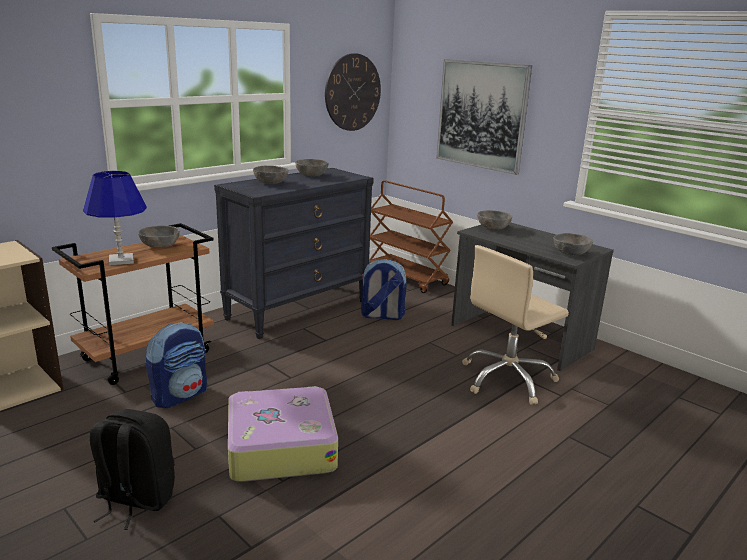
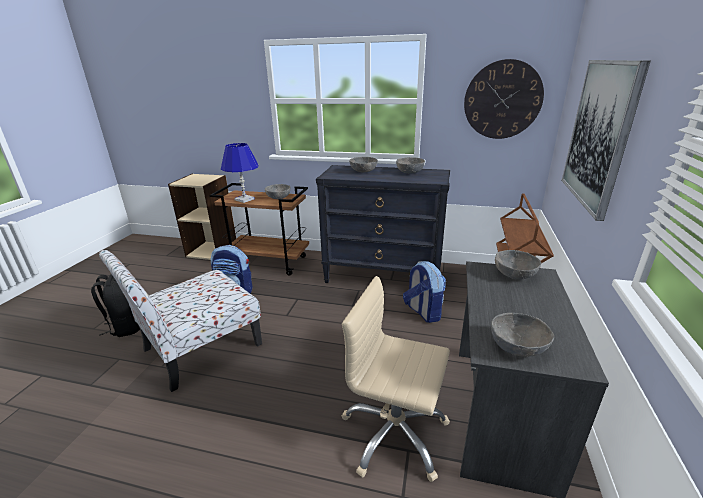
camera: 60 degrees right, 5 degrees up
(280, 446) = (199, 348): suitcase -> chair

